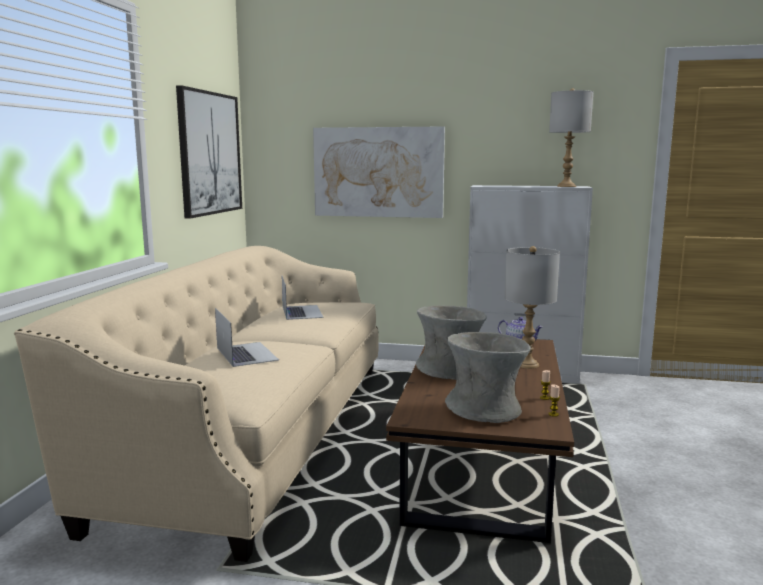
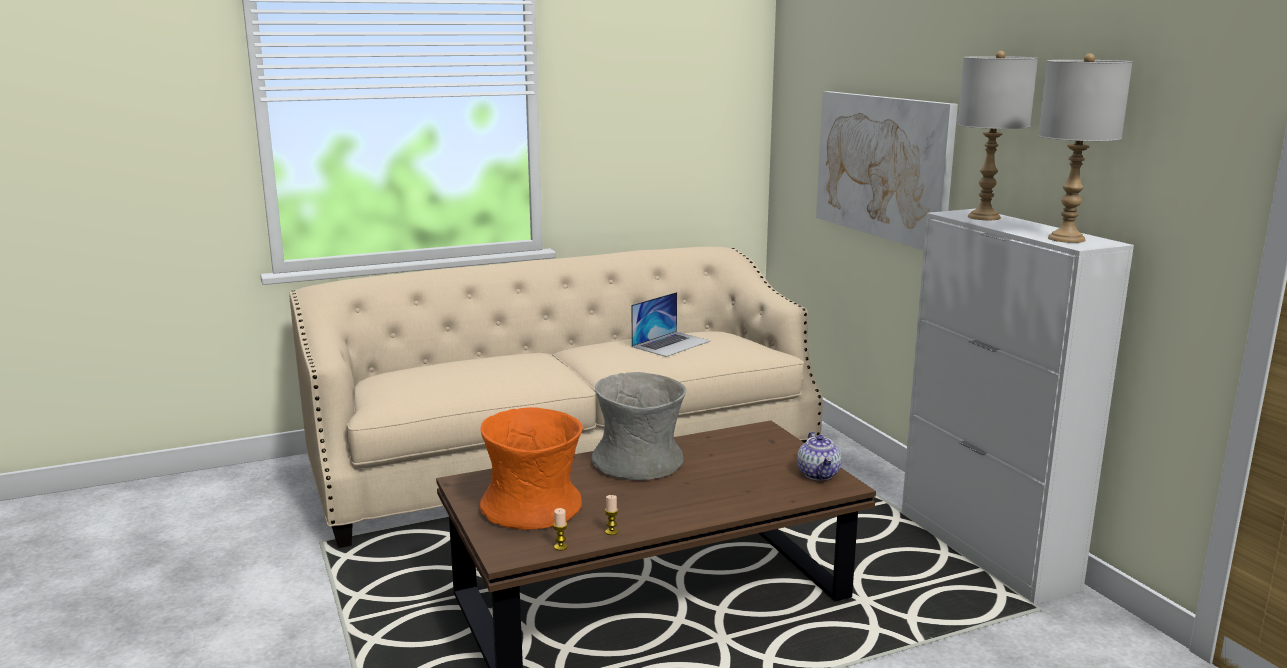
camera: 55 degrees right, 5 degrees up
(210, 153) = (679, 123): picture -> none
(246, 354) = (495, 367): laptop -> none
(485, 409) = (532, 509): grey vase -> orange vase
(526, 364) = (728, 497): grey table lamp -> grey table lamp (984, 217)

